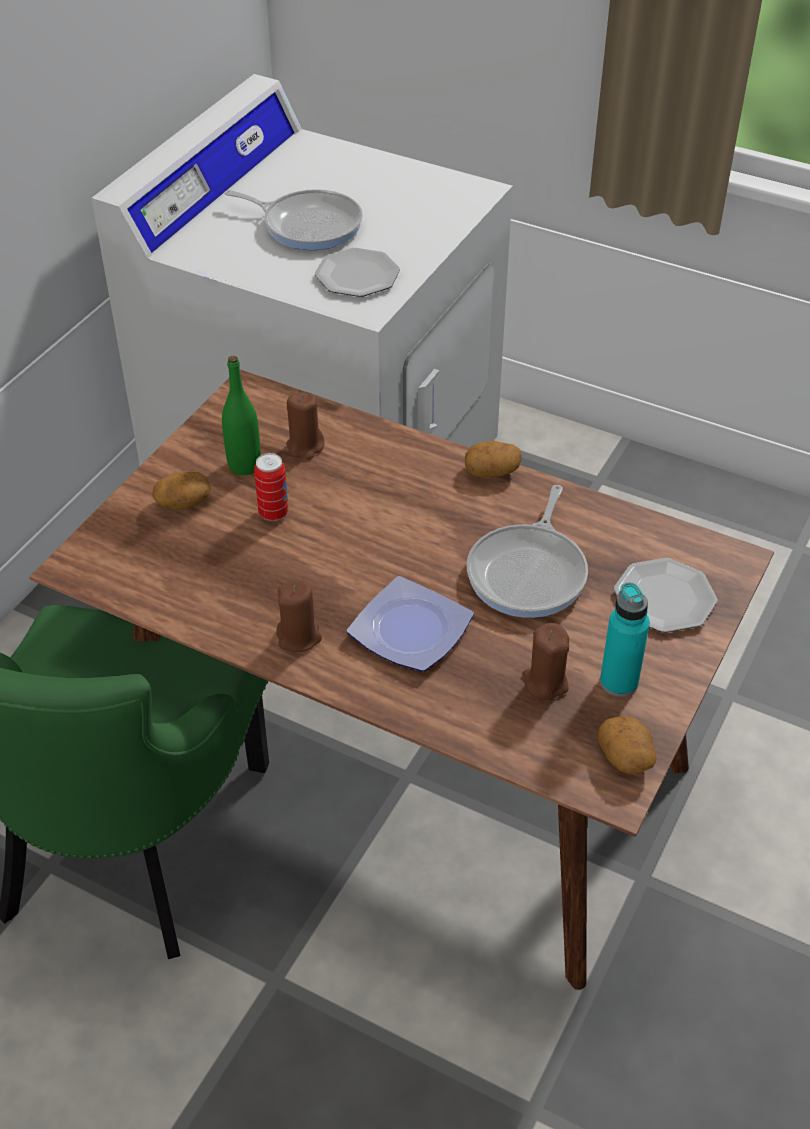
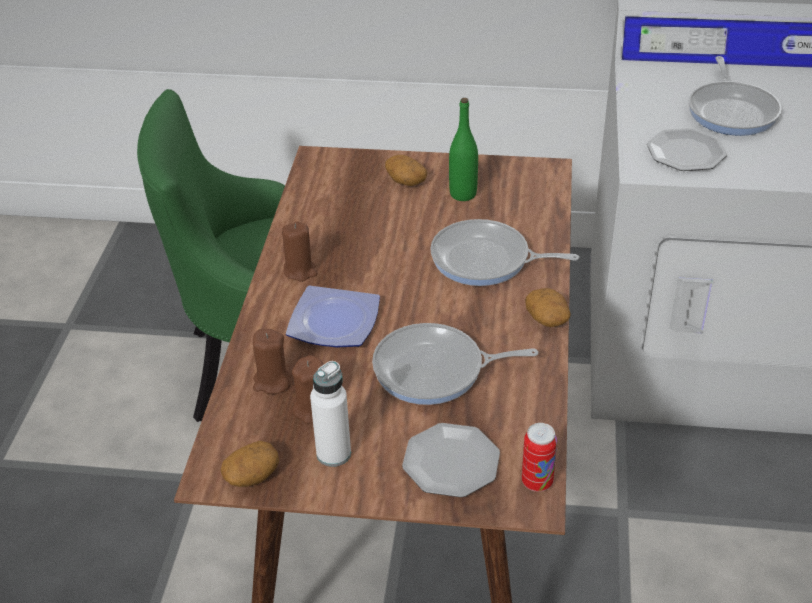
camera: 70 degrees right, 5 degrees down
(273, 513) = (420, 222): can -> can (537, 482)
(305, 446) = (505, 215): brown candle -> brown candle (272, 382)
(374, 484) = (485, 260): none -> frying pan
(619, 682) = (333, 454): turquoise bottle -> white bottle

